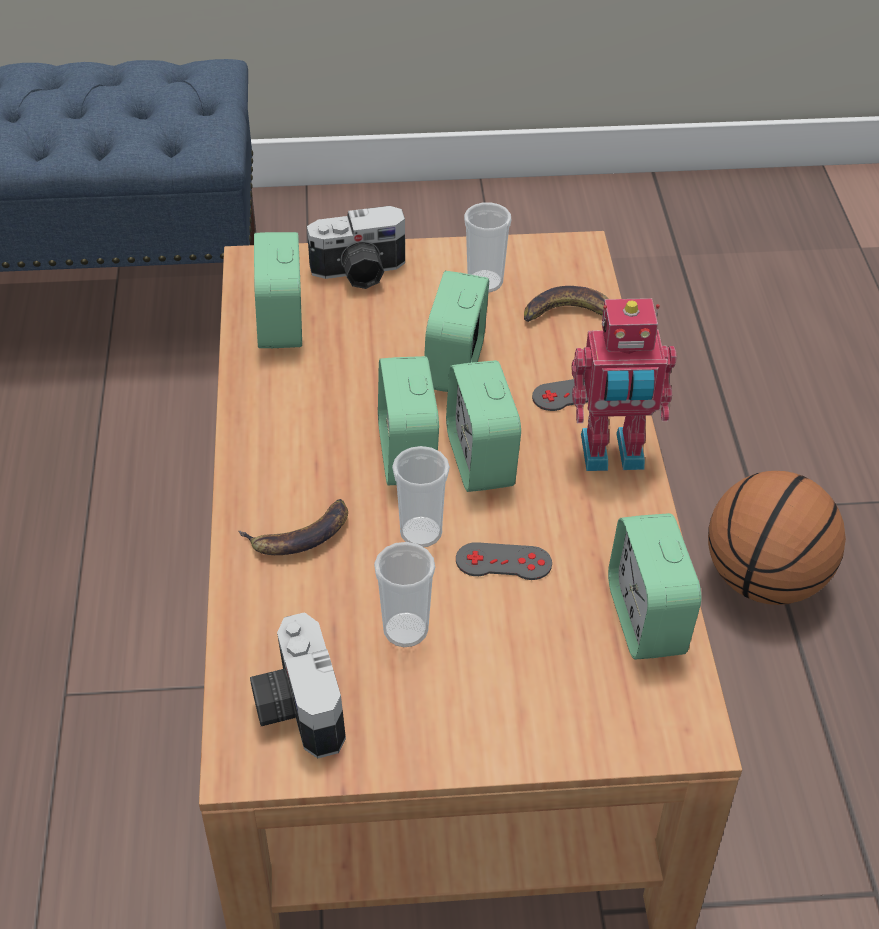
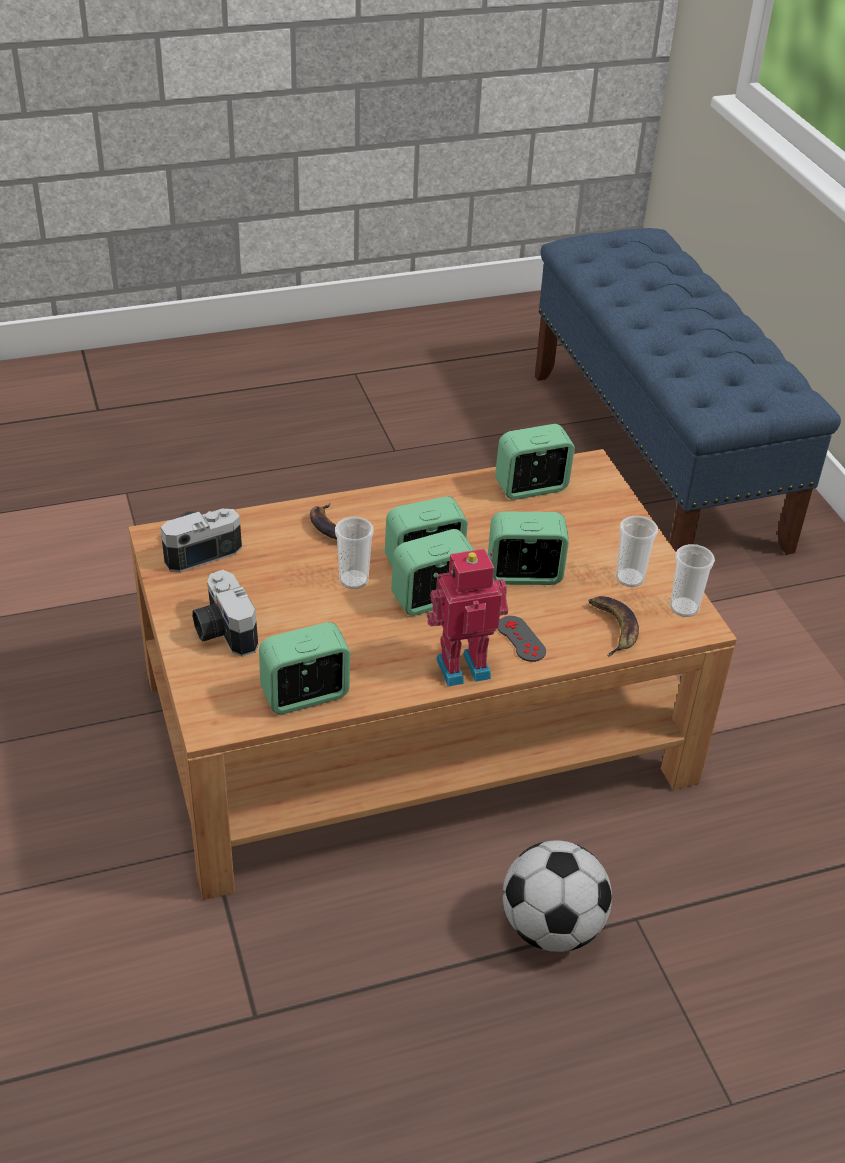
camera: 75 degrees right, 5 degrees down
(359, 273) = (606, 514): camera -> camera (222, 632)
(405, 630) = (268, 585): cup -> cup (684, 607)
(503, 562) = (338, 621): grey game controller -> none
(612, 455) = (462, 665): toy robot -> toy robot turned 90 degrees clockwise
(764, 579) = (551, 927): basketball -> football

